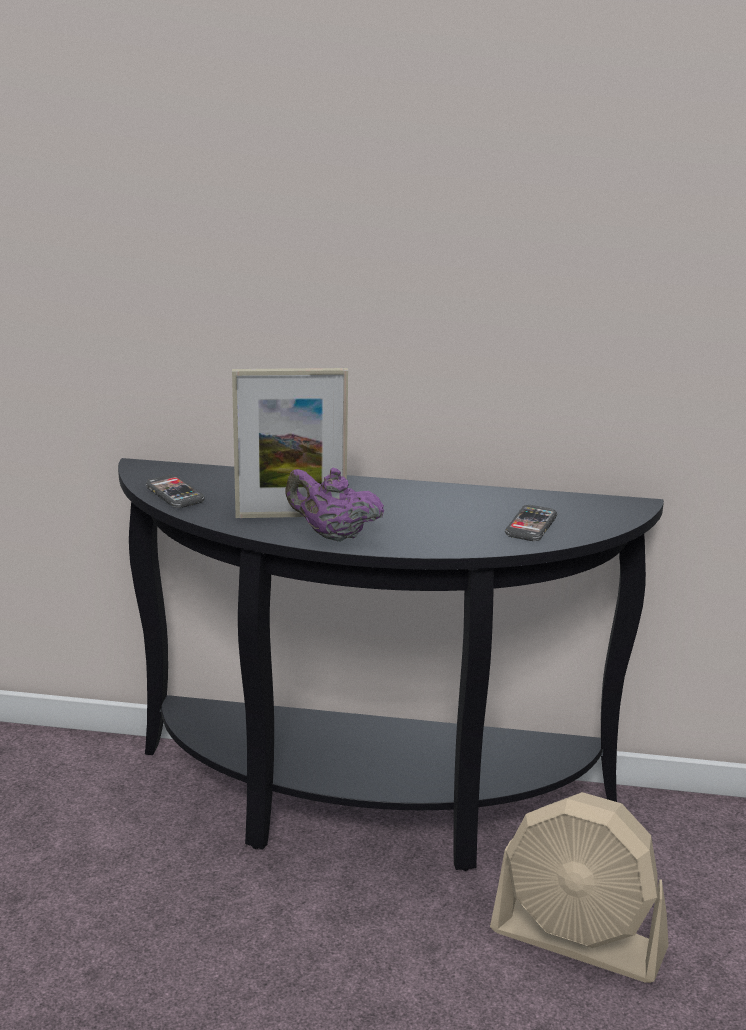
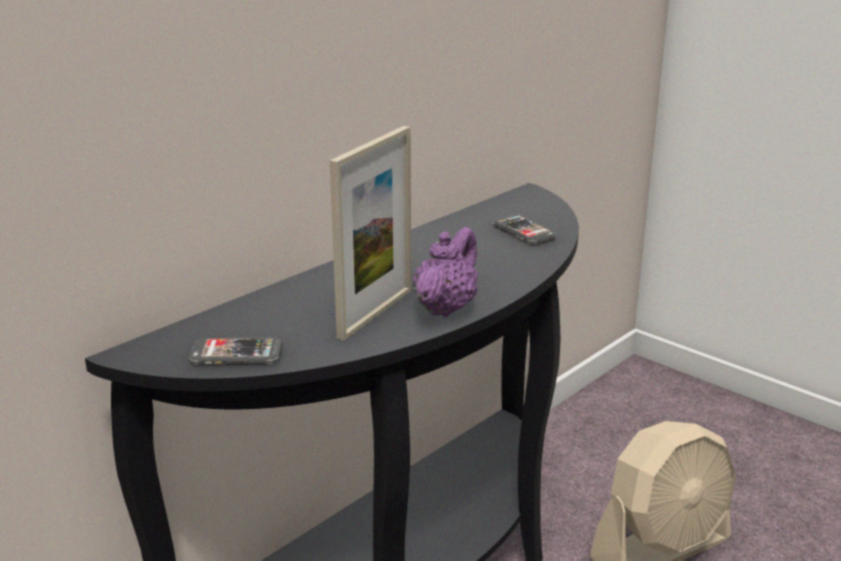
camera: 55 degrees left, 0 degrees up
(333, 535) = (446, 308): purple teapot -> purple teapot turned 150 degrees clockwise

